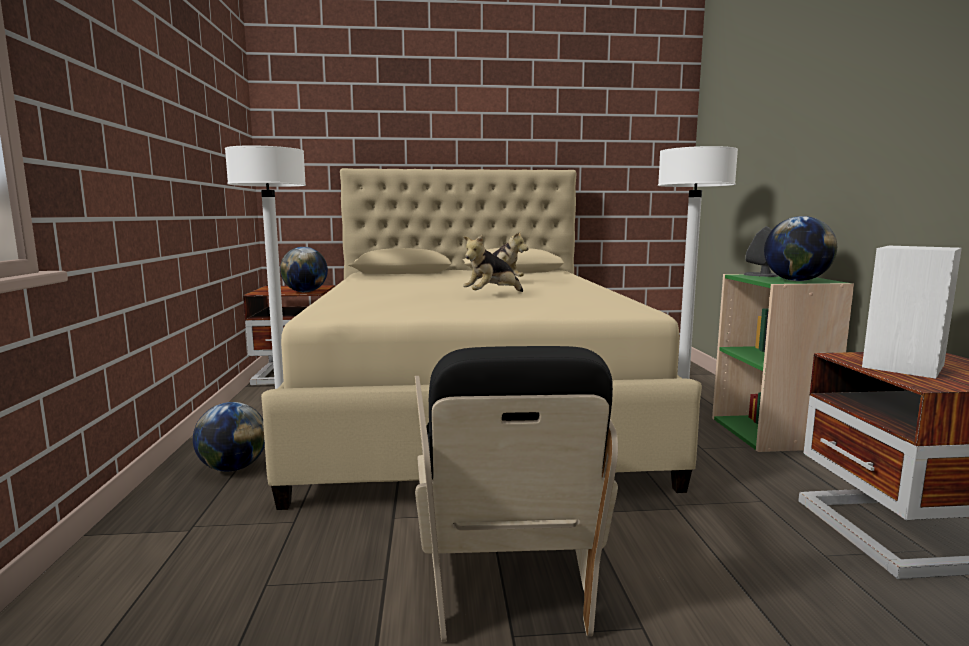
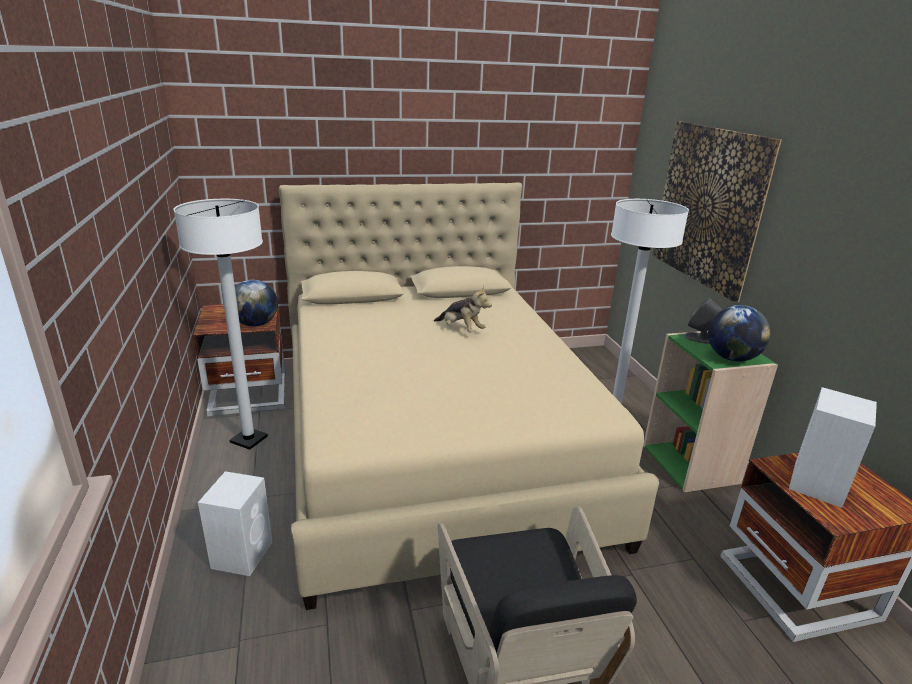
camera: 10 degrees left, 15 degrees up
(233, 468) = (243, 553): globe -> white speaker
(492, 295) = (468, 374): plush toy -> none
(765, 157) = (709, 206): none -> picture

